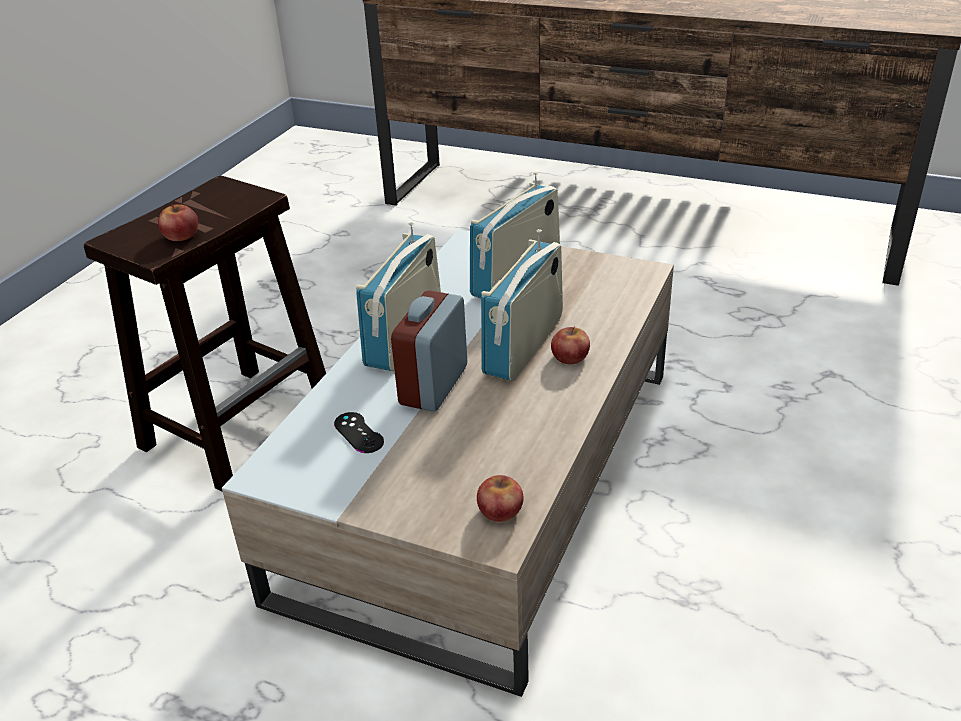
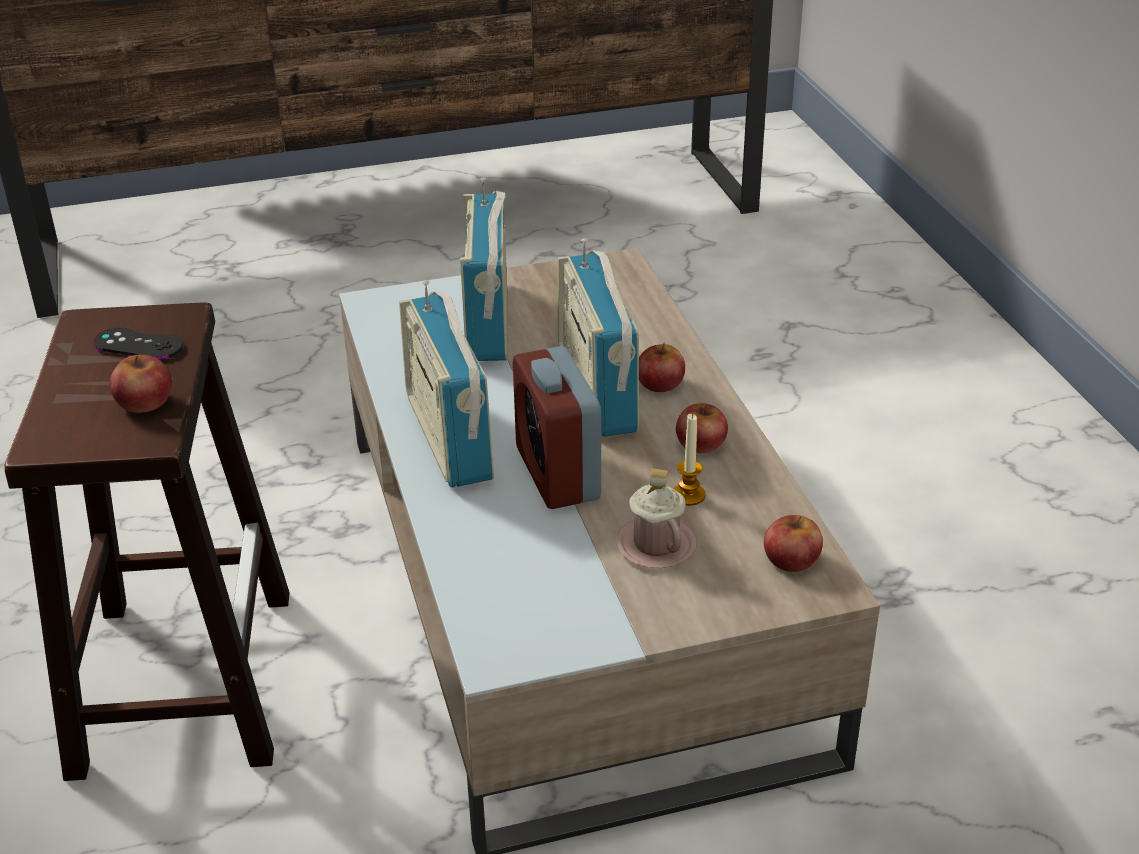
camera: 40 degrees left, 0 degrees up
(358, 433) = (544, 560): black game controller -> black game controller (138, 344)
(430, 457) = (656, 545): none -> pink mug
(492, 436) = (688, 495): none -> candle
(544, 407) = (701, 443): none -> apple

